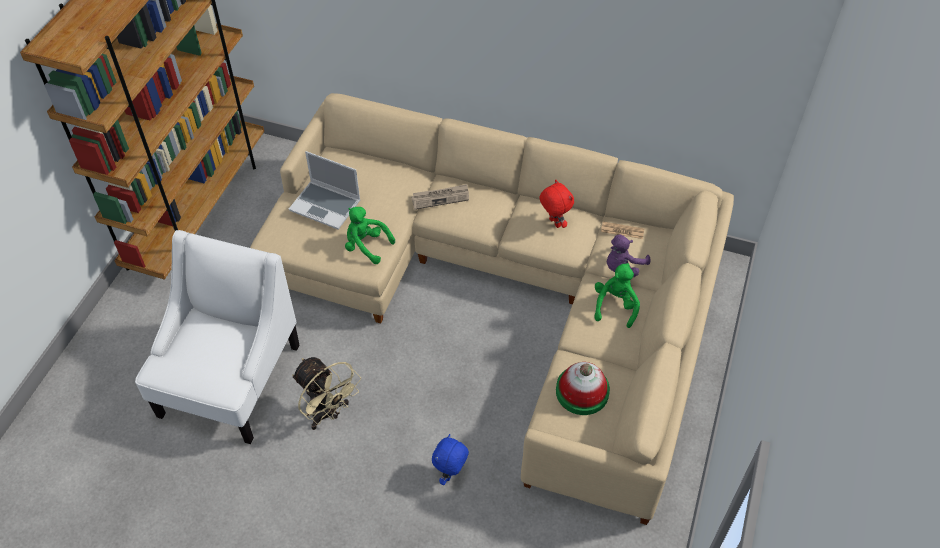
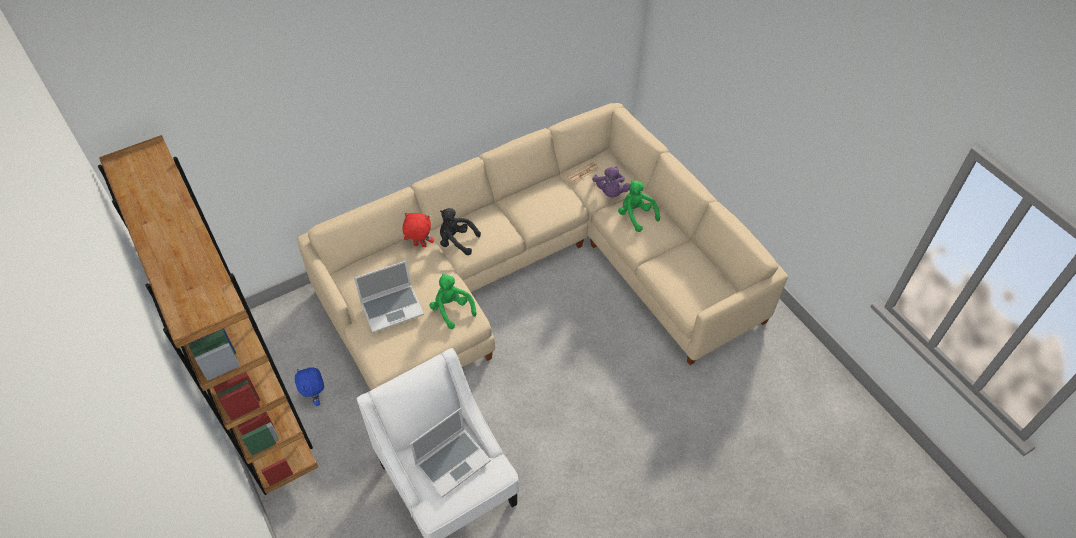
camera: 50 degrees left, 0 degrees up
(210, 351) = (453, 462): none -> laptop
(328, 413) = (536, 438): beige fan -> none
(366, 246) = (452, 310): green plush toy -> green plush toy turned 75 degrees clockwise
(440, 198) = (456, 241): newspaper -> black plush toy
(450, 474) = (647, 398): blue plush toy -> blue plush toy (316, 398)
(554, 223) = (542, 199): red plush toy -> red plush toy (419, 246)
(582, 392) = (683, 275): hat -> none

